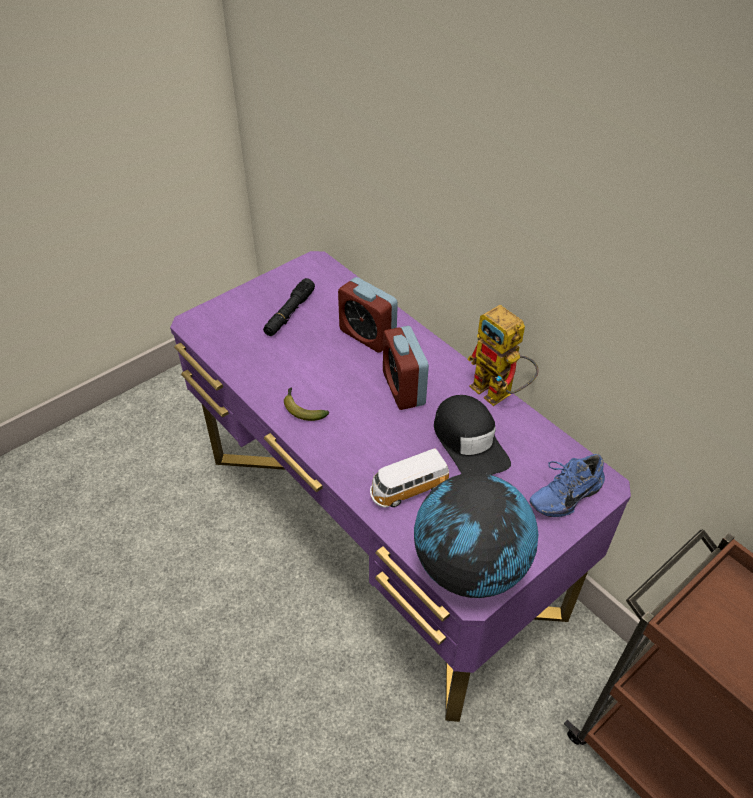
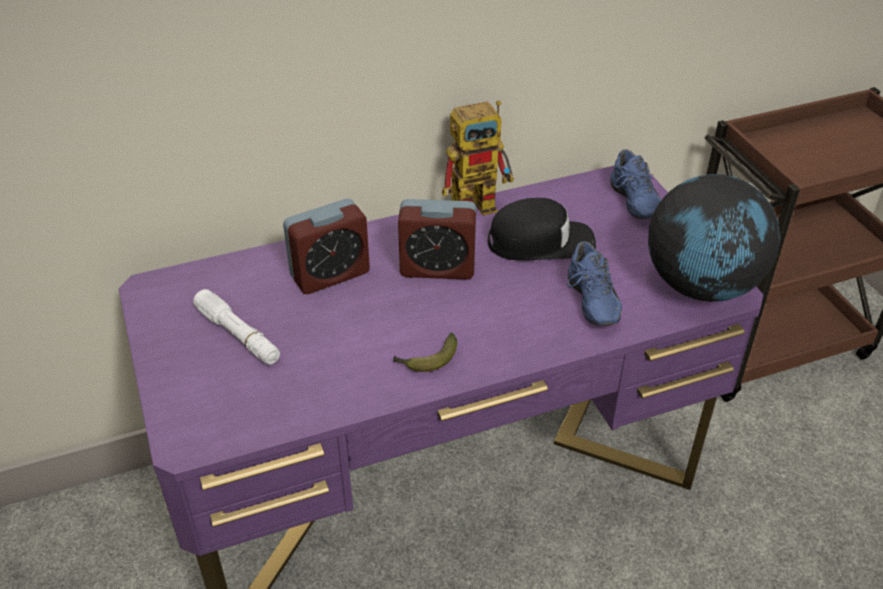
camera: 70 degrees left, 5 degrees down
(289, 313) = (238, 335): black flashlight -> white flashlight
(408, 489) = (588, 302): toy car -> blue shoe

